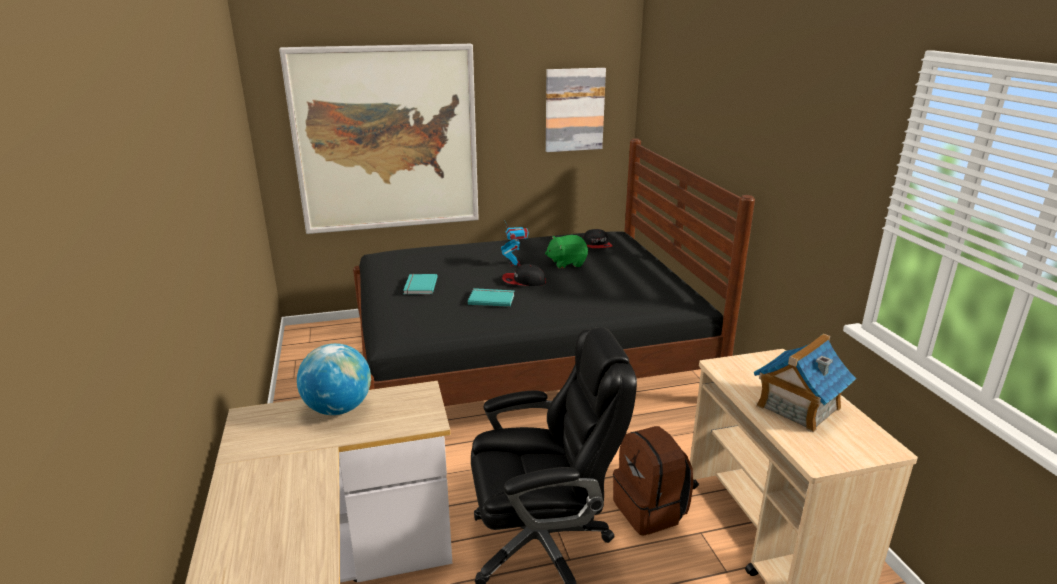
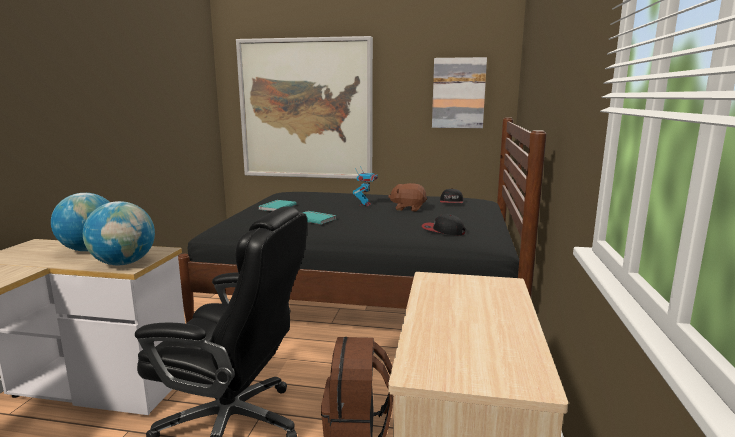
camera: 25 degrees right, 10 degrees down
(415, 418) = (124, 263): none -> globe
(523, 281) = (356, 213): cap -> cap (443, 231)
(566, 263) = (408, 208): green plush toy -> brown plush toy
(797, 407) = (467, 322): toy house -> none

